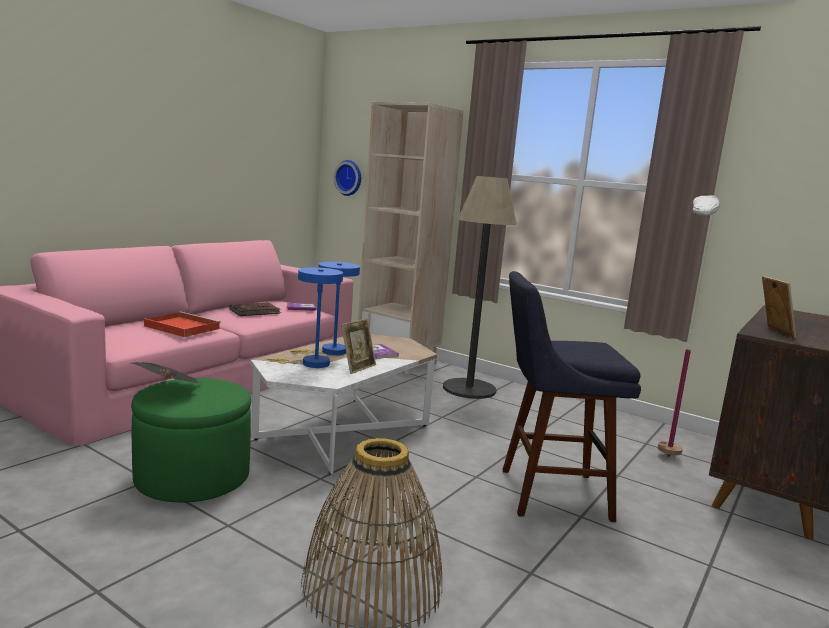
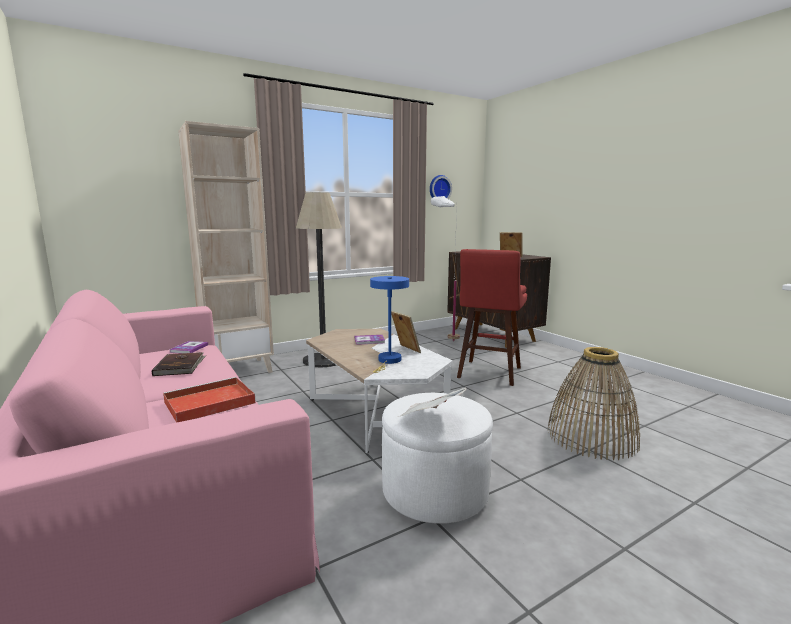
camera: 65 degrees left, 0 degrees up
(192, 478) = (435, 491): green ottoman -> white ottoman
(329, 352) = (358, 353): blue table lamp -> none
(349, 178) = (99, 204): wall clock -> wall clock (439, 189)
(546, 493) = (488, 374): blue stool -> red stool

